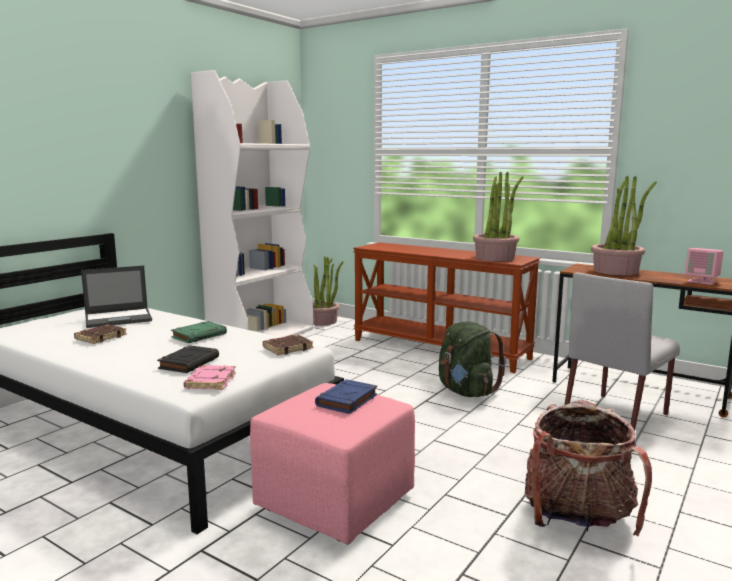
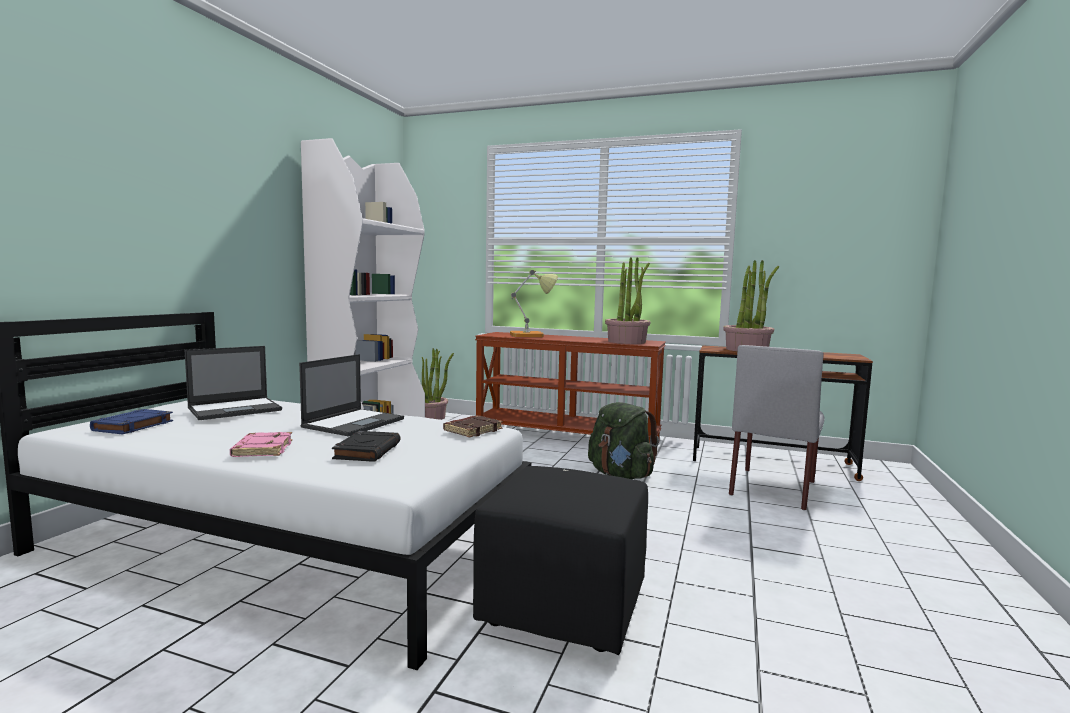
camera: 15 degrees left, 5 degrees down
(101, 337) = (225, 429): brown book -> none
(199, 335) = (354, 422): green book -> laptop
(210, 381) = (412, 469): pink book -> pink book (262, 449)
(335, 501) = (563, 604): pink ottoman -> black ottoman
(347, 401) = (578, 481): blue book -> blue book (133, 426)
(408, 248) = (531, 335): none -> table lamp
(577, 518) = (820, 590): backpack -> none
(702, 281) = (830, 355): pink speaker -> none

